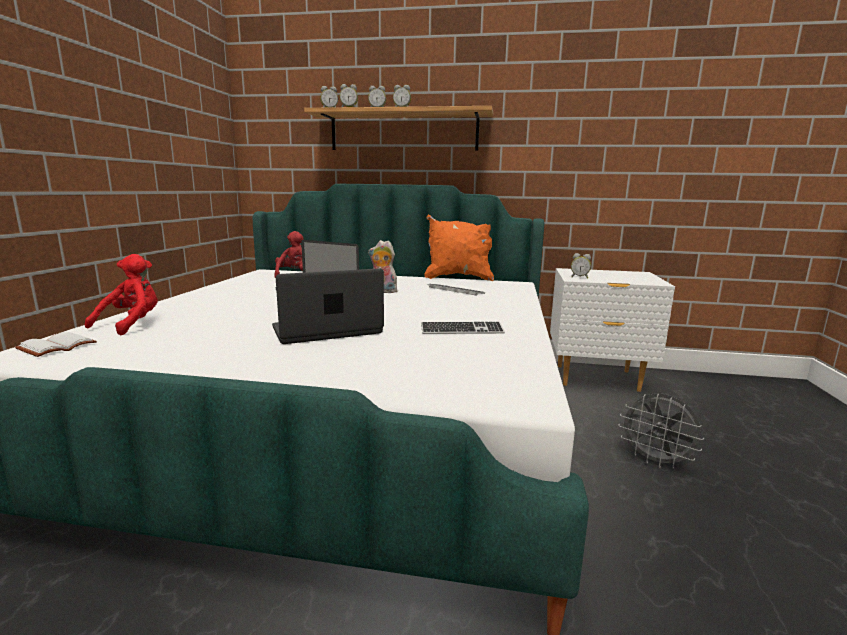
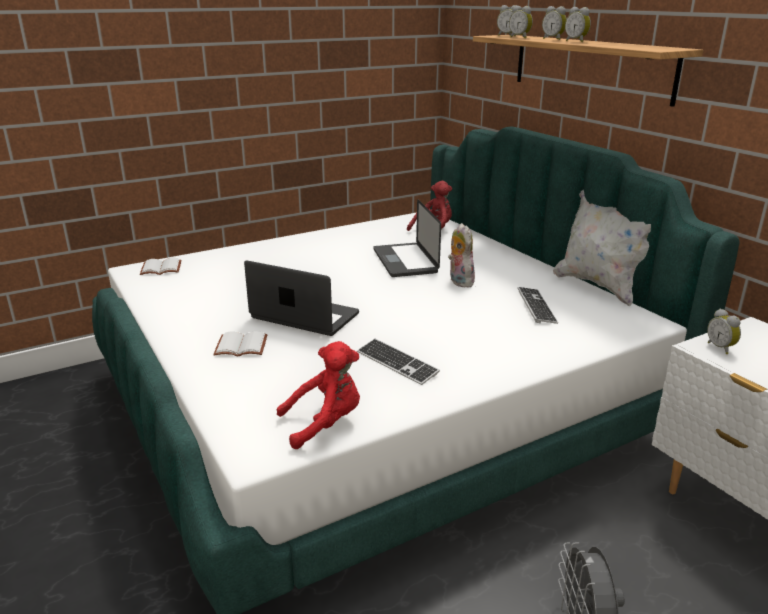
camera: 50 degrees right, 10 degrees up
(132, 324) = (223, 260): red plush toy -> red plush toy (325, 423)
(325, 360) = (242, 345): none -> white book
(458, 278) = (599, 286): orange pillow -> white pillow

